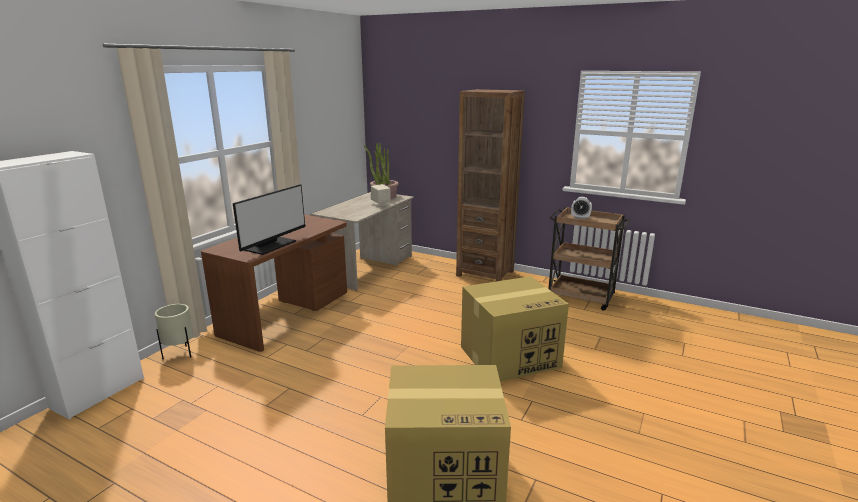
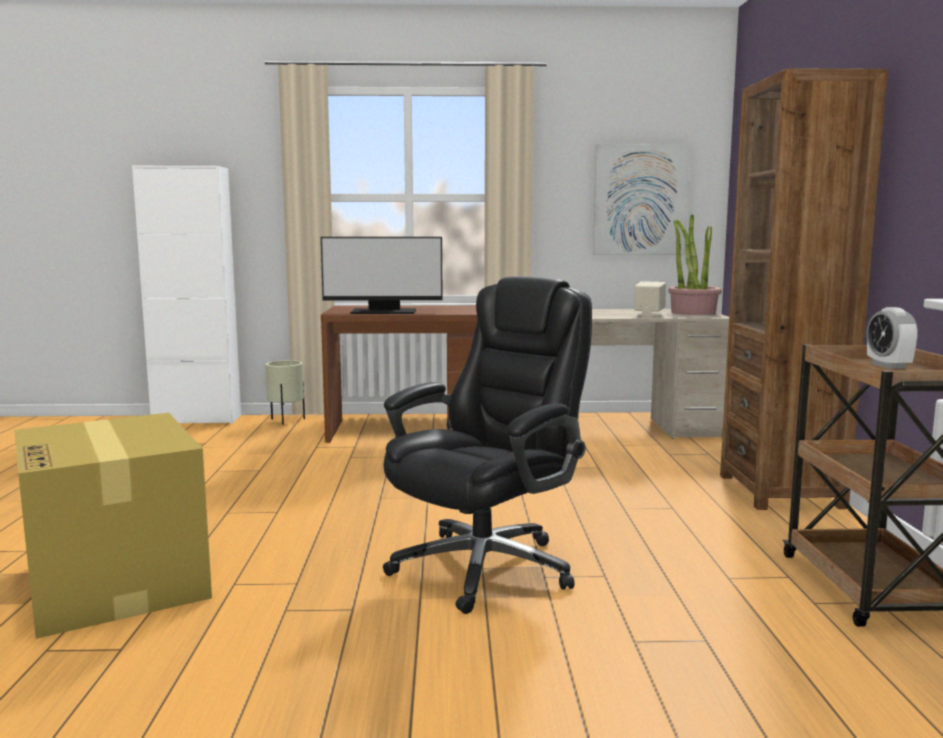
camera: 60 degrees right, 10 degrees down
(334, 133) = (640, 200): none -> picture
(510, 356) = (486, 567): cardboard box -> black office chair

